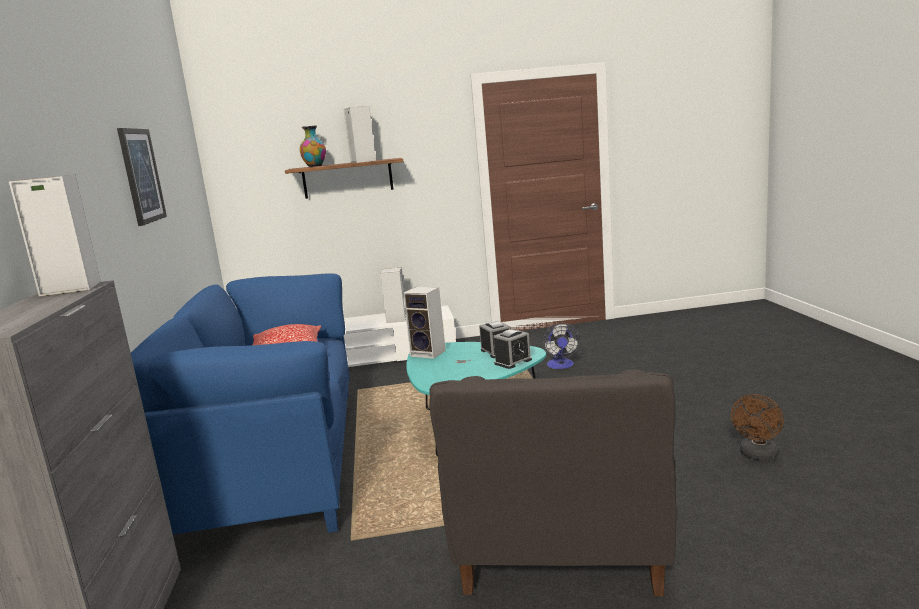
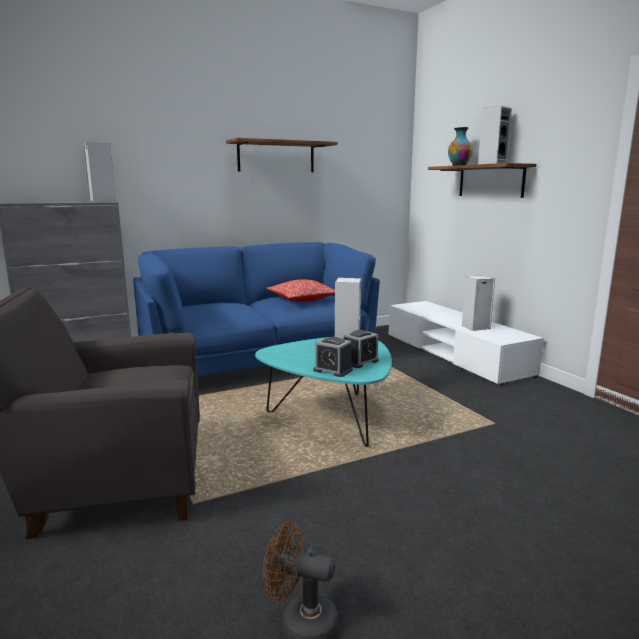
camera: 70 degrees right, 0 degrees up
(141, 176) = (276, 157): picture -> shelf
(561, 366) = (519, 445): fan -> none

